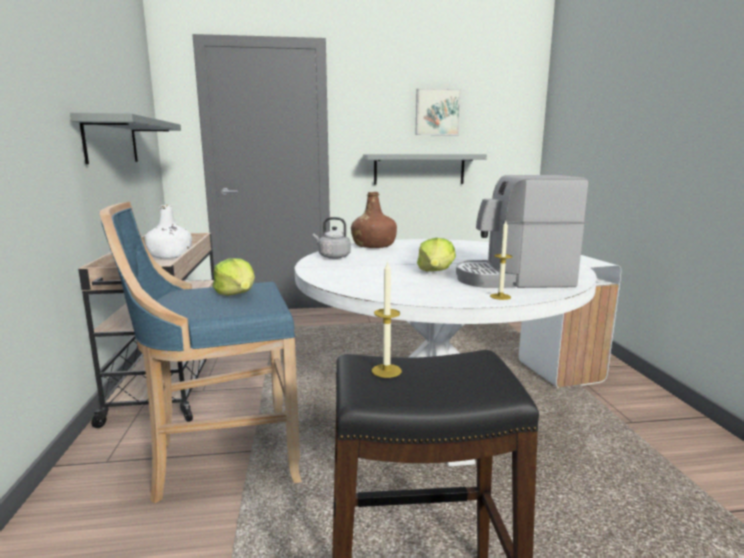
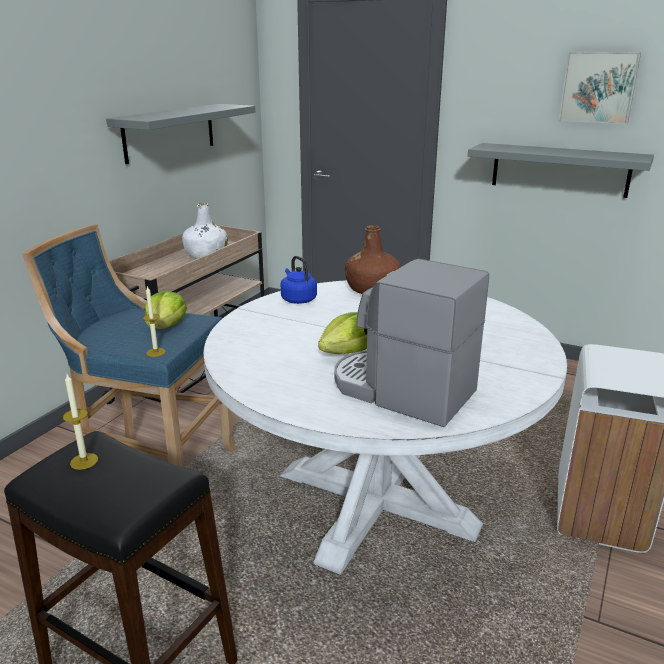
camera: 35 degrees right, 10 degrees up
(332, 257) = (297, 299): grey kettle -> blue kettle
(500, 296) = (329, 412): candle -> candle (156, 352)

